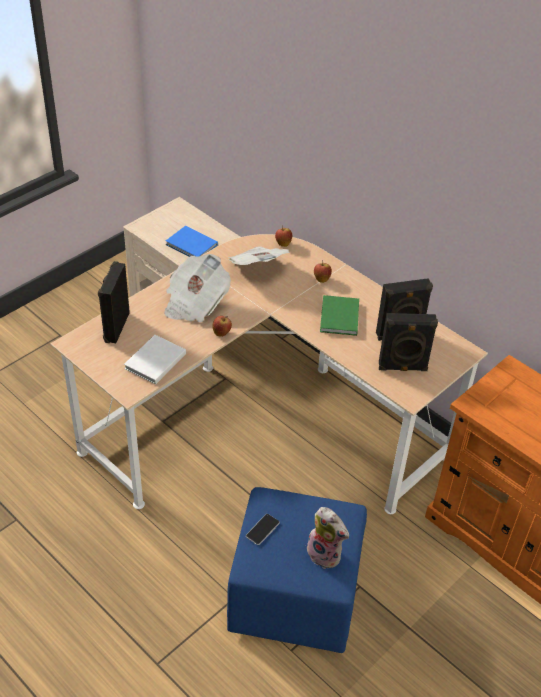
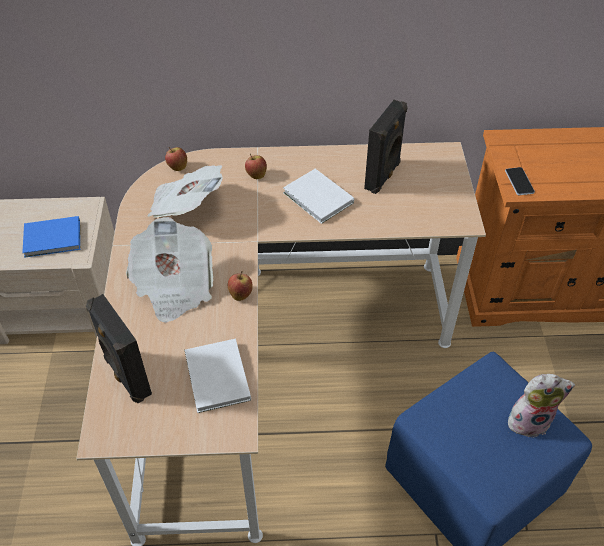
camera: 45 degrees left, 5 degrees up
(262, 529) = (460, 449): phone -> phone (519, 182)
(338, 318) = (318, 199): green book -> white book
(402, 368) = (424, 202): black speaker -> none

